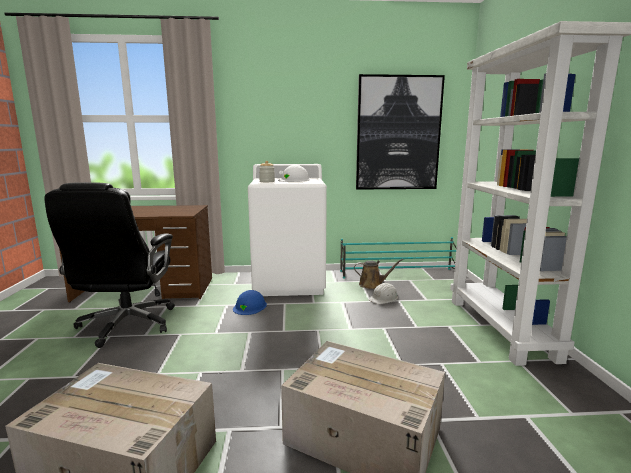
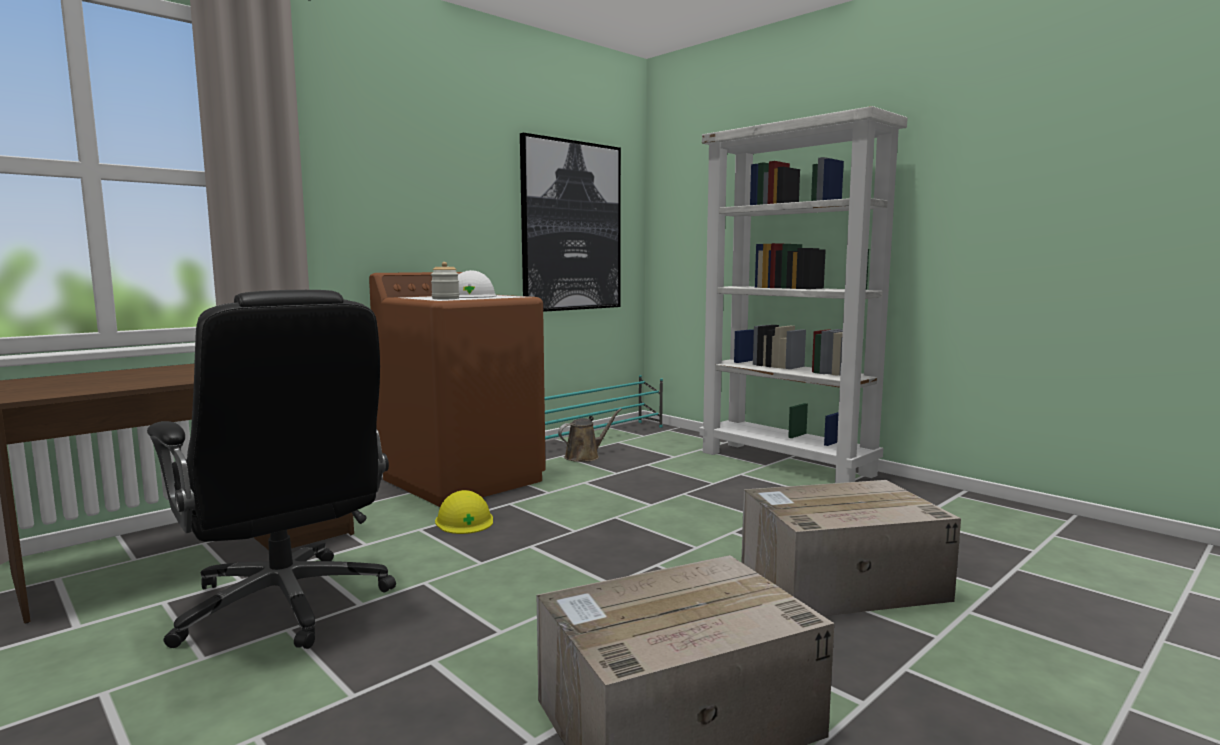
camera: 40 degrees left, 5 degrees down
(250, 306) = (464, 520): blue hard hat -> yellow hard hat
(289, 282) = (463, 479): white washing machine -> brown washing machine
(383, 298) = (626, 467): white hard hat -> none

